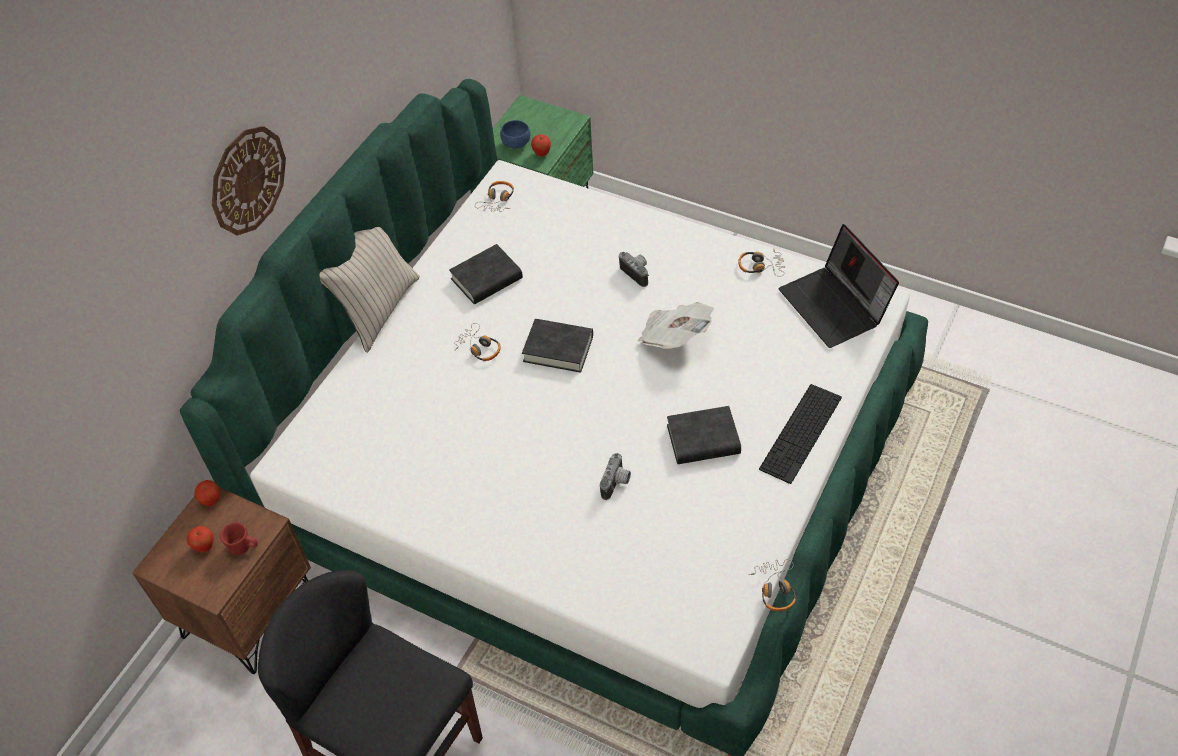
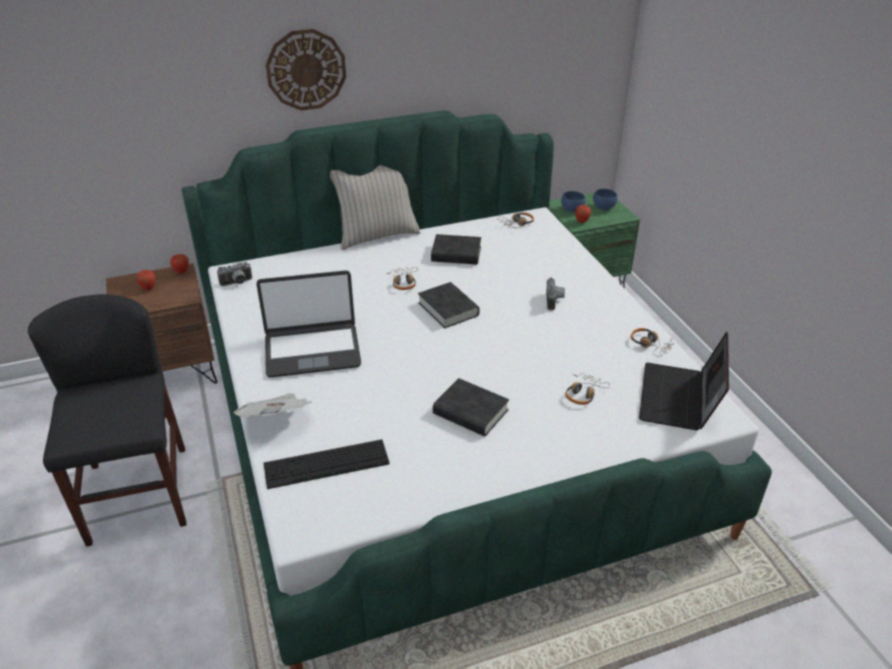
camera: 40 degrees right, 15 degrees down
(244, 547) = (163, 300): red mug -> none
(496, 485) = (312, 350): none -> laptop
(542, 120) = (604, 207): none -> blue bowl
(617, 483) = (380, 397): camera -> camera (237, 283)
(674, 337) = (532, 346): newspaper -> newspaper (277, 420)
(775, 588) = (390, 531): headphones -> headphones (583, 393)
(801, 433) = (547, 455): keyboard -> keyboard (326, 464)

